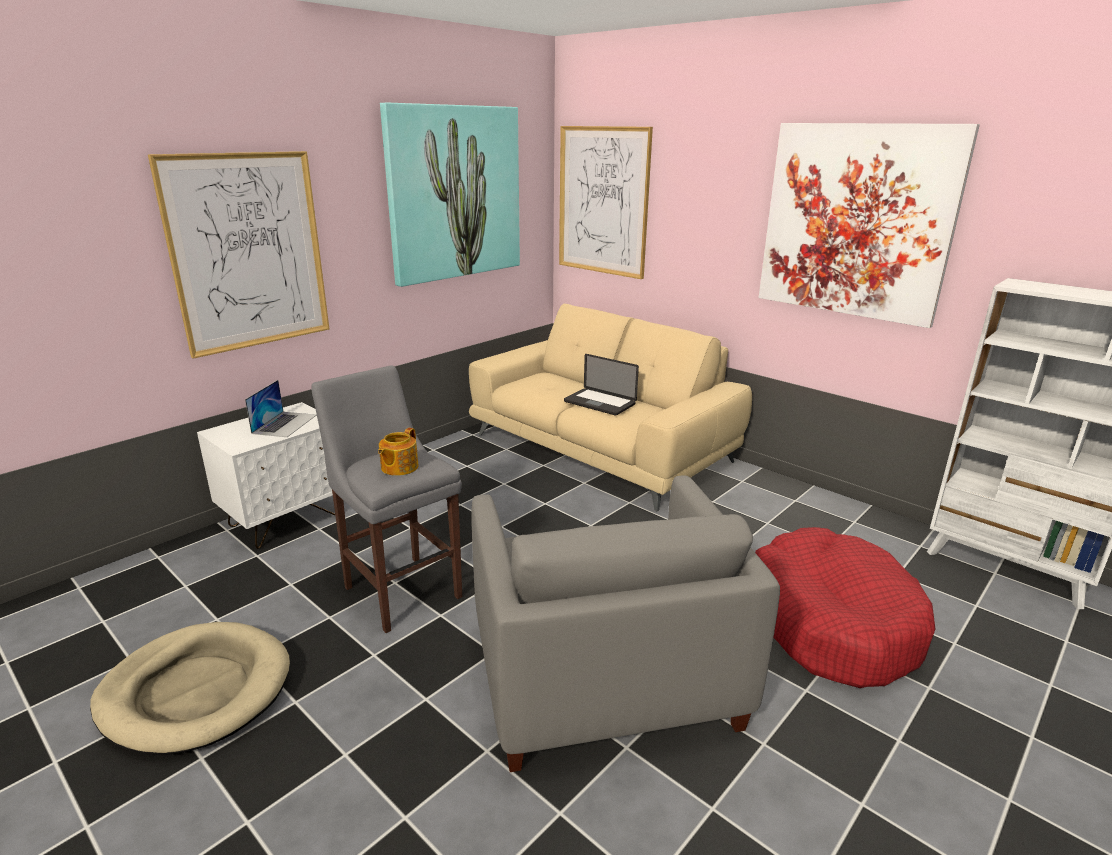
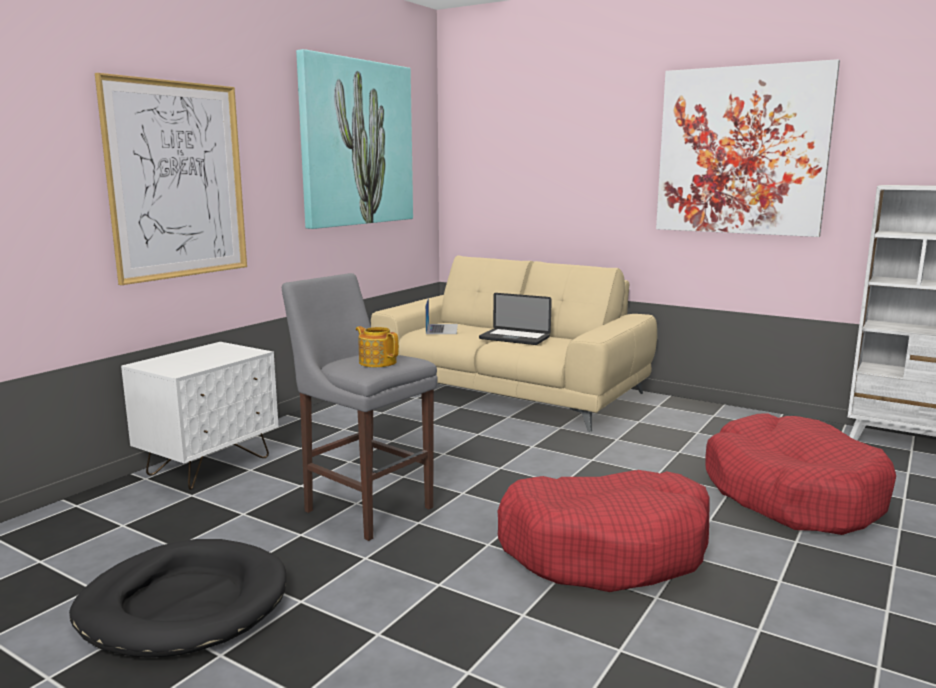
camera: 10 degrees left, 10 degrees down
(196, 691) = (184, 604): beige dog bed -> black dog bed
(284, 424) = (215, 355): laptop -> laptop (441, 329)
(398, 467) = (377, 362): teapot -> teapot turned 120 degrees clockwise
(603, 201) = (491, 156): picture -> none
(604, 674) = (605, 549): grey armchair -> red dog bed

